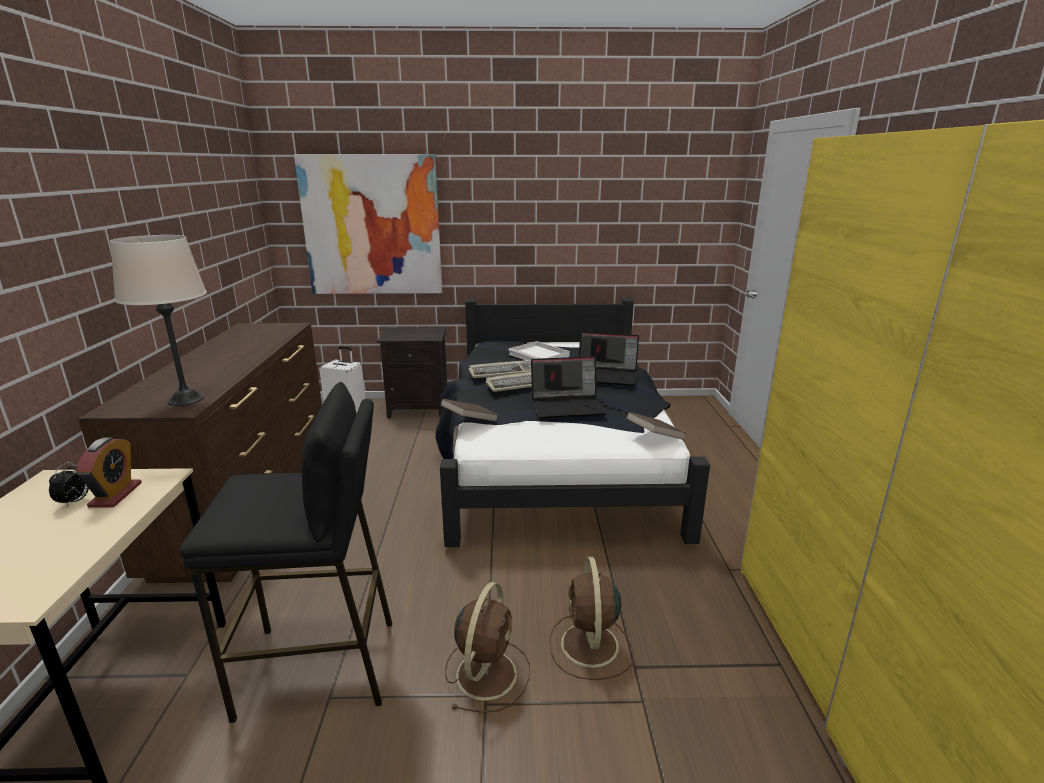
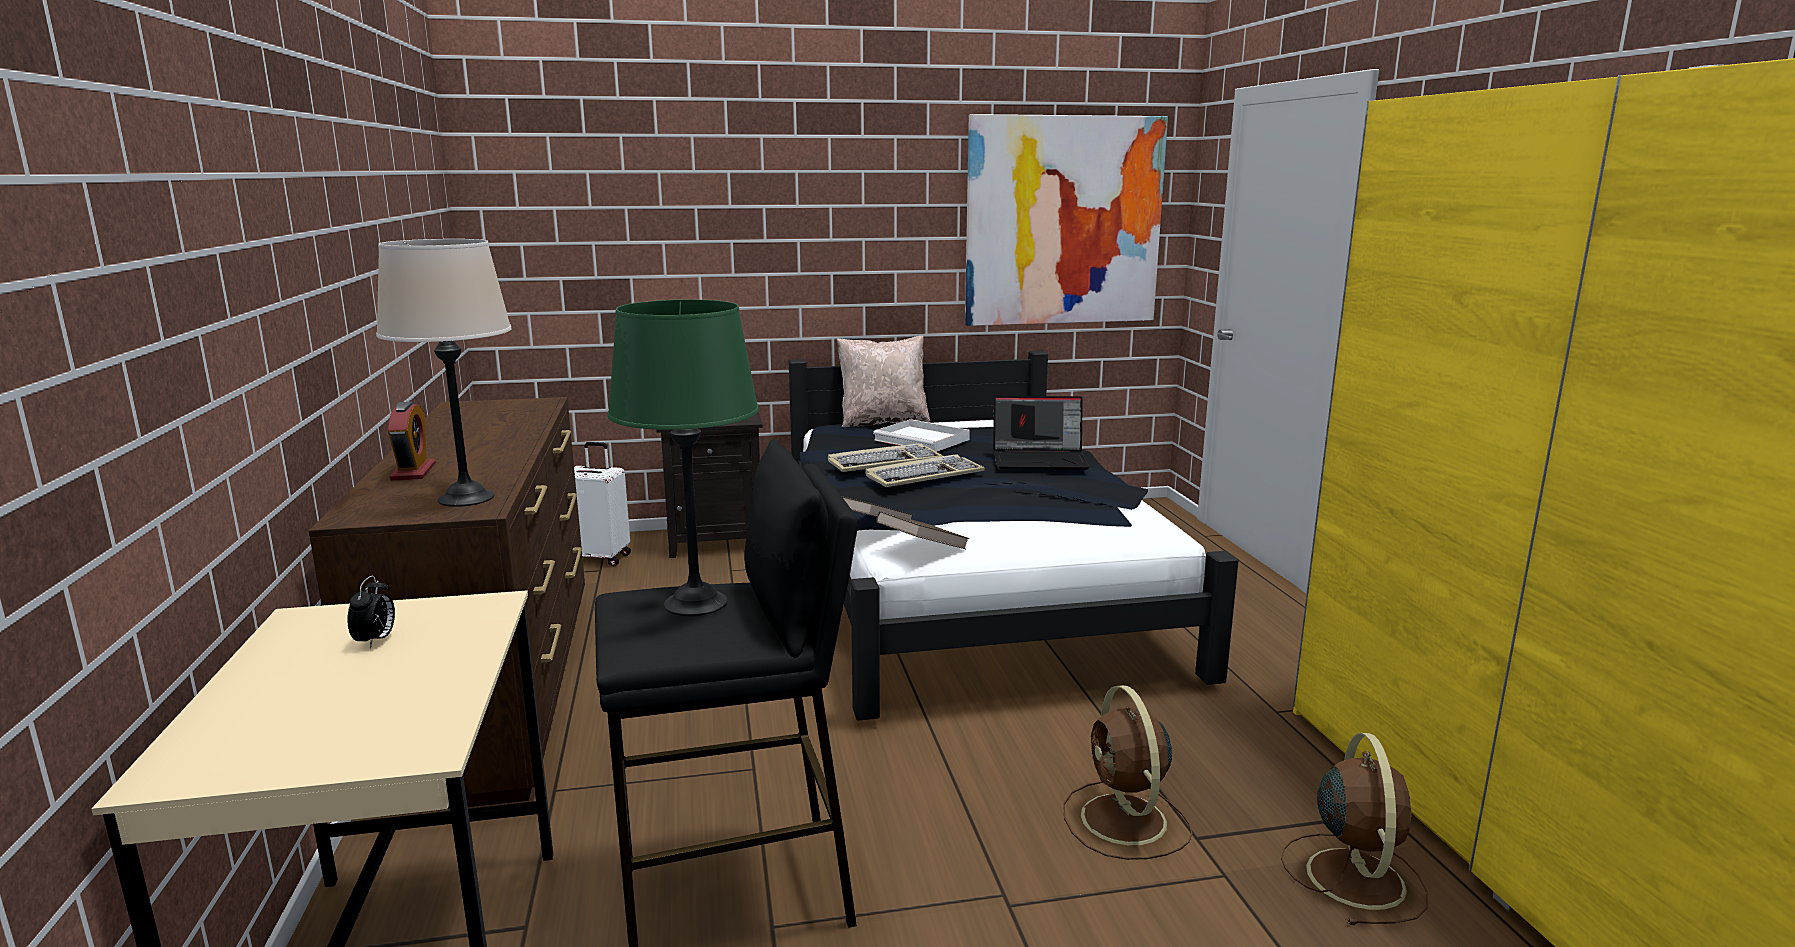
camera: 10 degrees left, 5 degrees down
(115, 495) = (435, 628): alarm clock -> alarm clock (413, 472)
(278, 491) = (695, 603): none -> green table lamp
(372, 226) = (635, 246): picture -> picture (1063, 221)
(487, 672) = (993, 868): brown fan -> brown fan (1354, 875)
(523, 341) = (883, 422): none -> beige pillow
(568, 406) = (1006, 500): laptop -> none
(655, 437) = (1150, 531): brown book -> brown book (922, 549)

